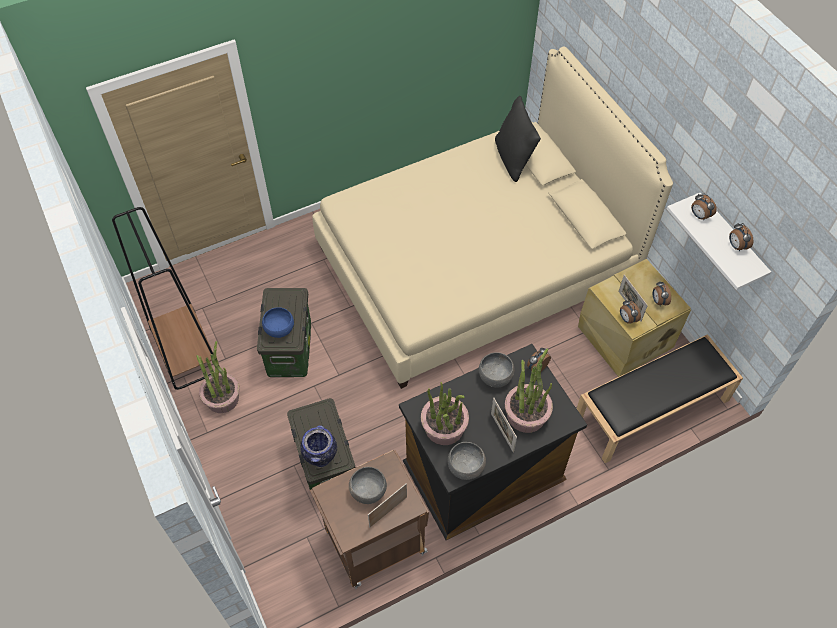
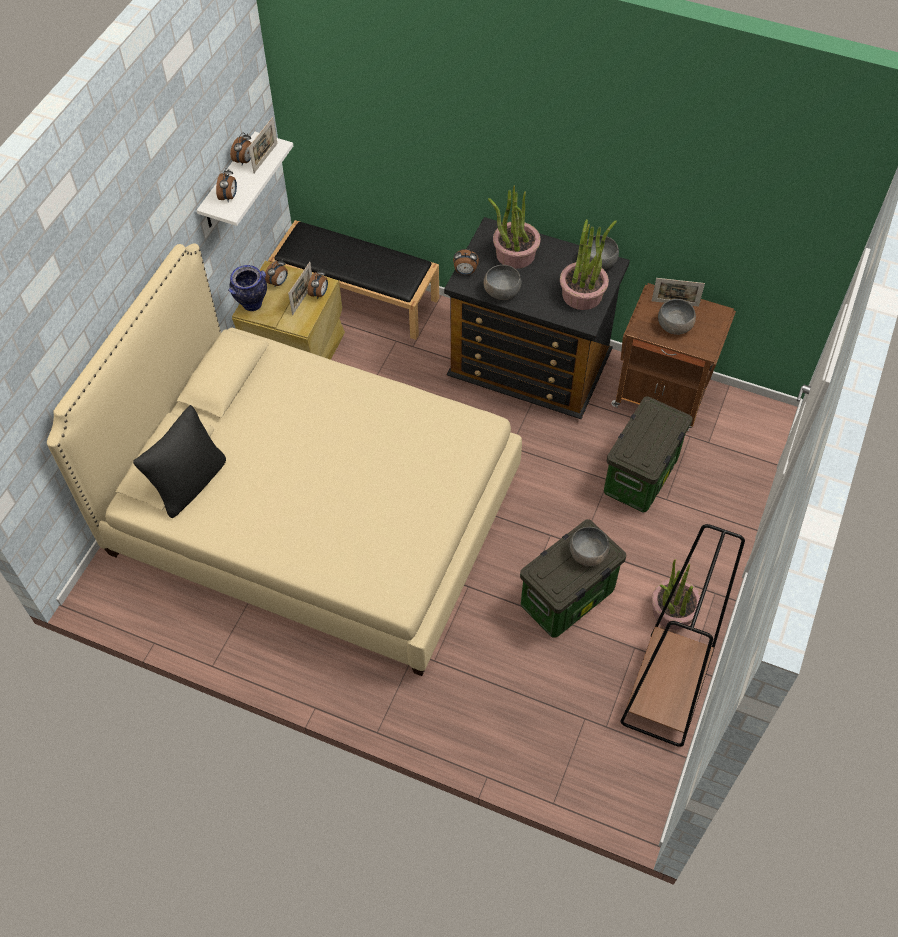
camera: 130 degrees left, 0 degrees up
(279, 329) = (587, 554): blue bowl -> grey bowl
(321, 458) = (665, 421): vase -> vase (252, 305)
(502, 432) = (547, 259): picture frame -> picture frame (265, 158)

